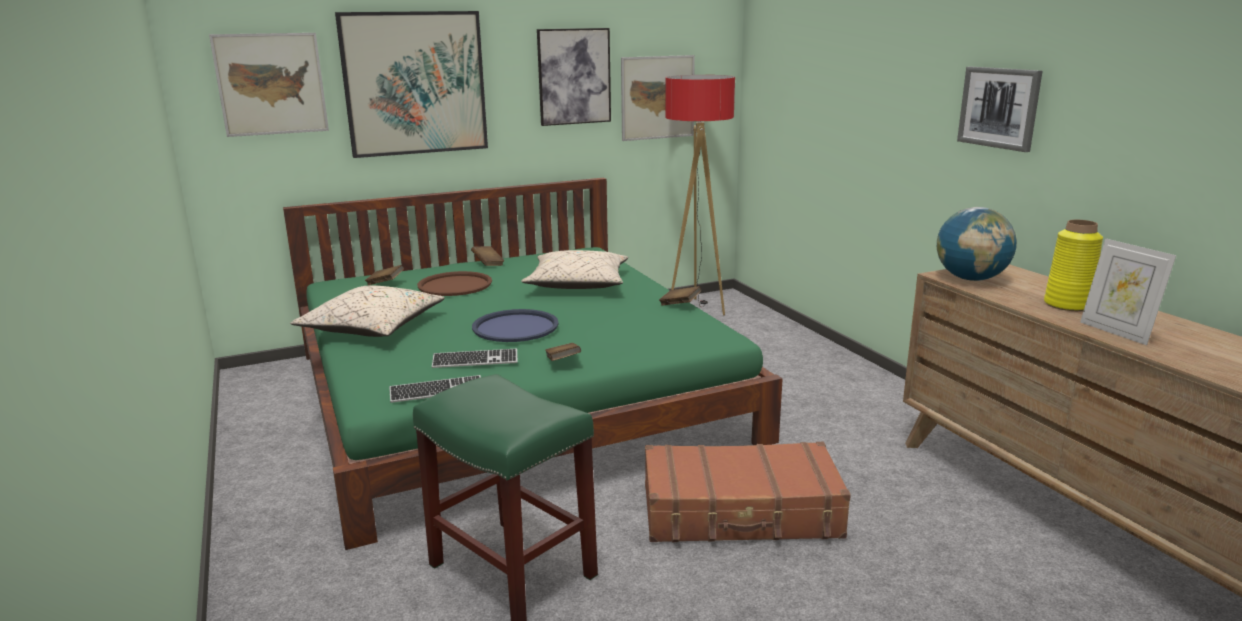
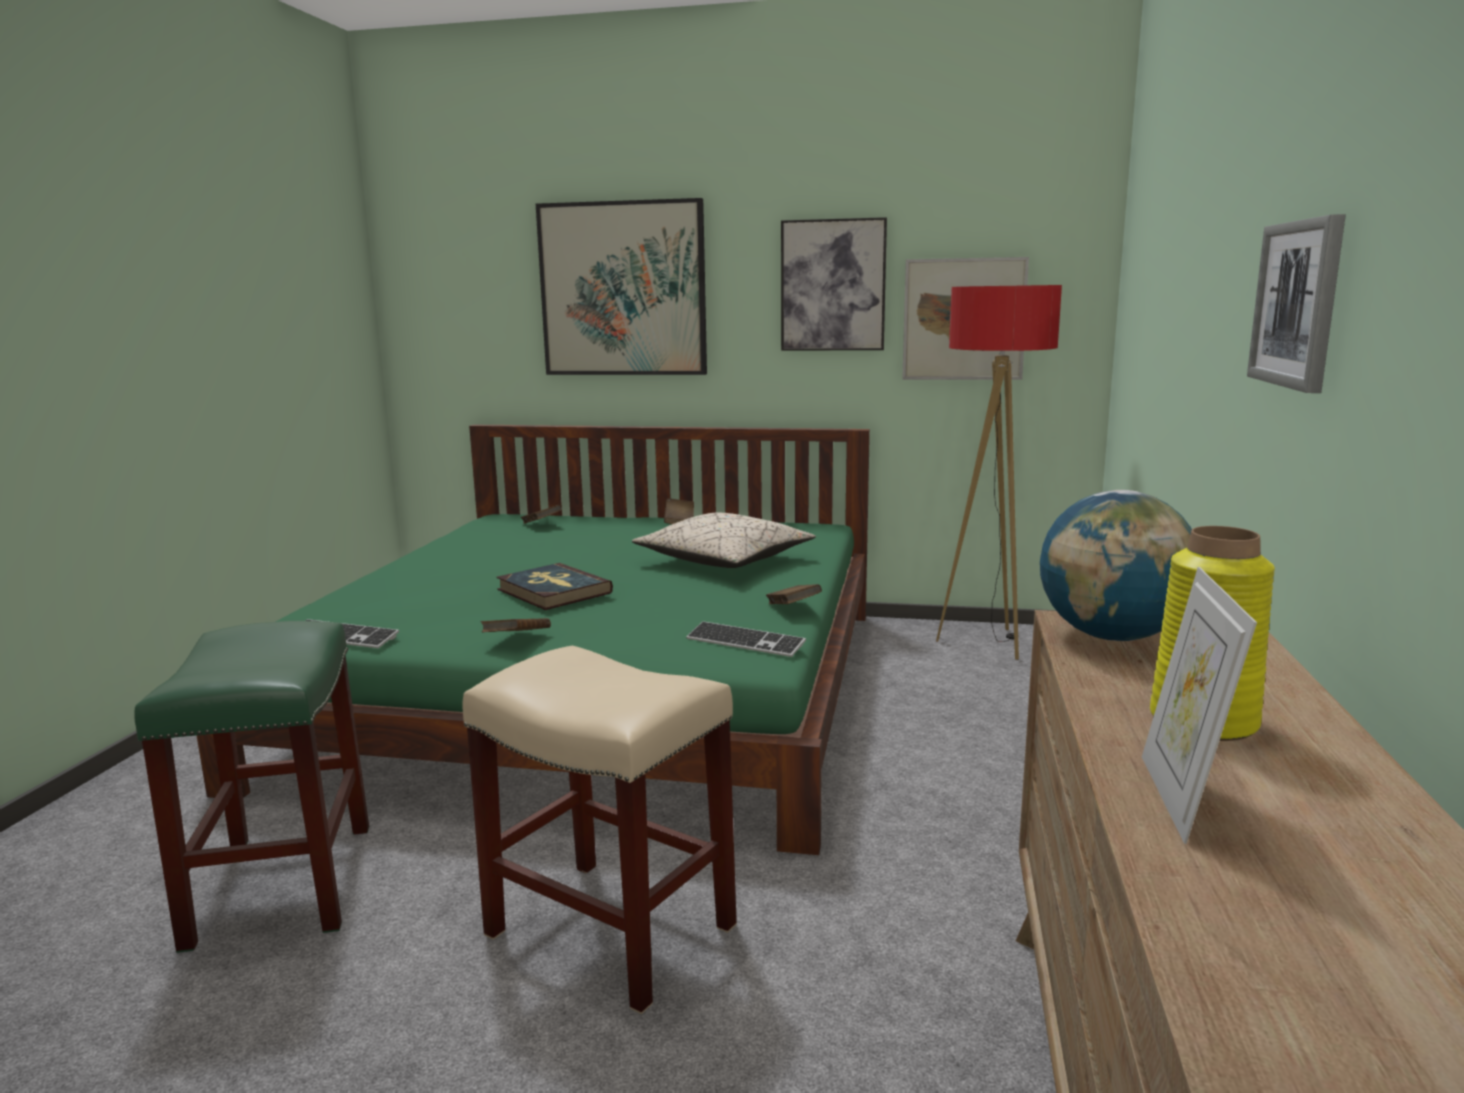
camera: 35 degrees right, 5 degrees down
(271, 84) = (471, 286): picture -> none
(373, 327) = (437, 564): beige pillow -> none
(455, 285) = (598, 538): brown tray -> none
(475, 361) = (437, 616): keyboard -> keyboard (745, 642)
(515, 327) = (553, 591): blue tray -> book
(741, 512) = (613, 930): brown suitcase -> beige stool

